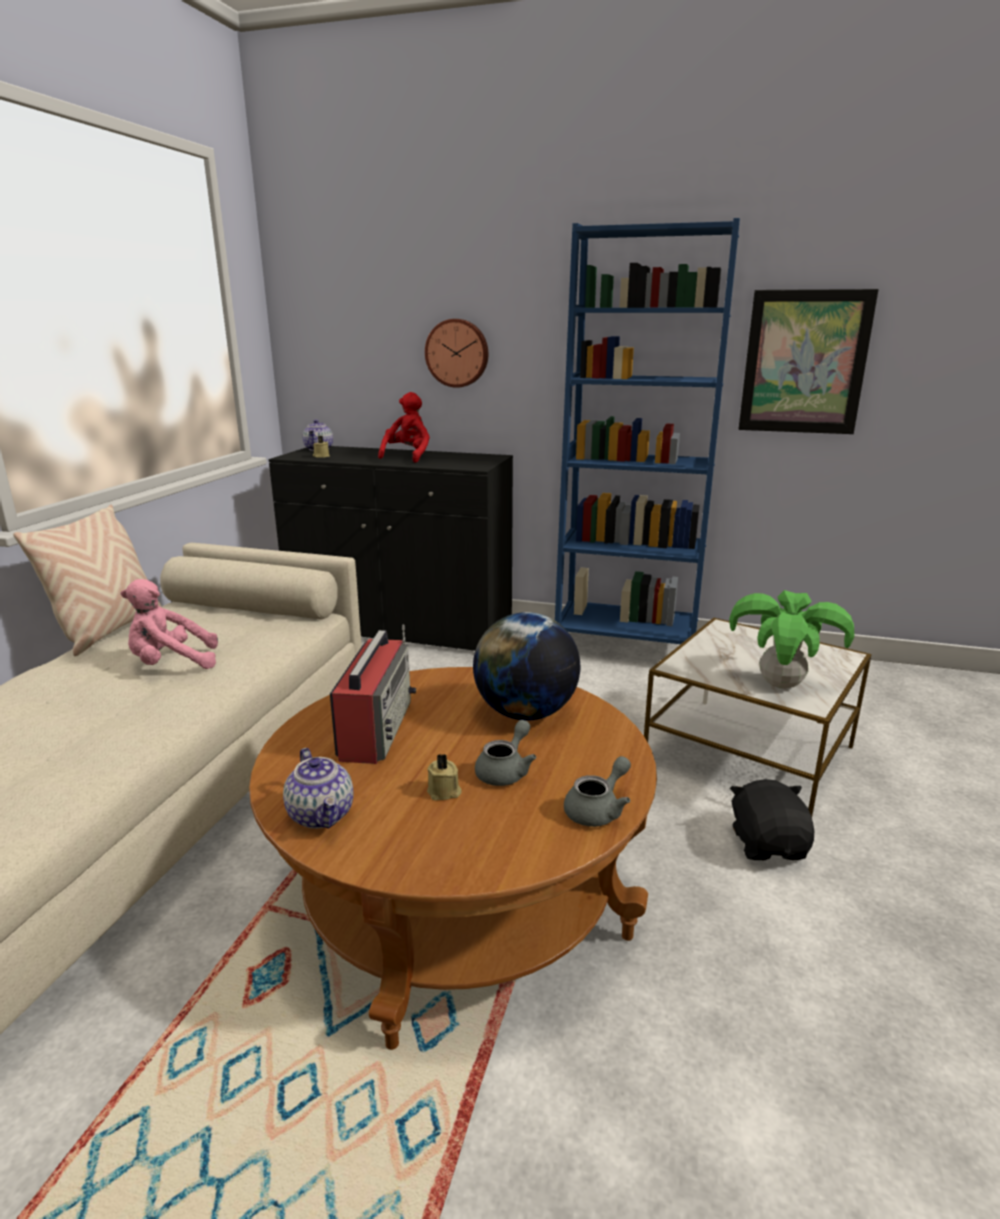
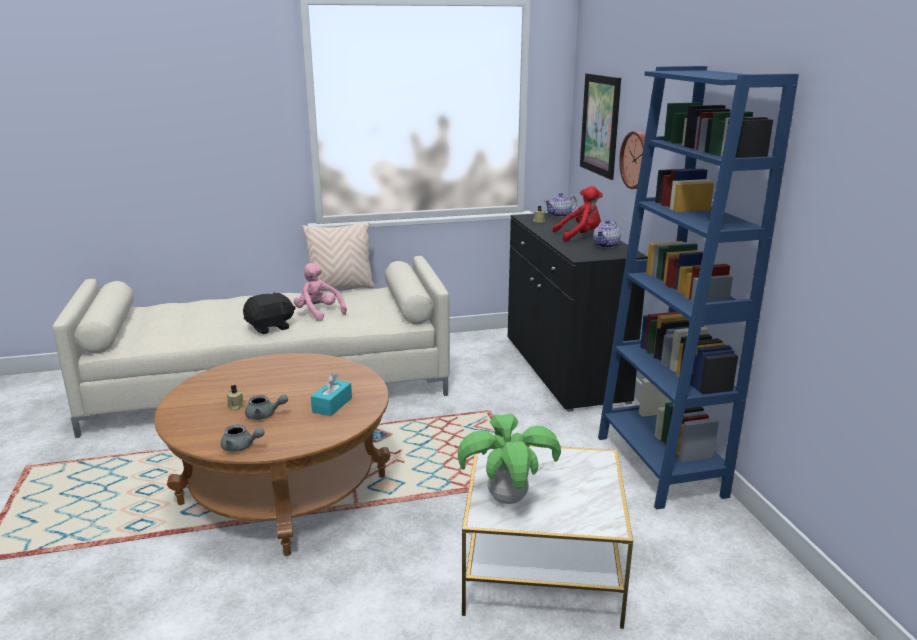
camera: 60 degrees right, 0 degrees up
(322, 815) = (202, 386): teapot -> teapot (606, 245)
(376, 728) = (285, 374): radio -> none
(525, 713) = (332, 405): globe -> turquoise tissue box
(768, 845) = (421, 597): black plush toy -> black plush toy (270, 327)
(804, 362) = (838, 236): picture -> picture (600, 125)

